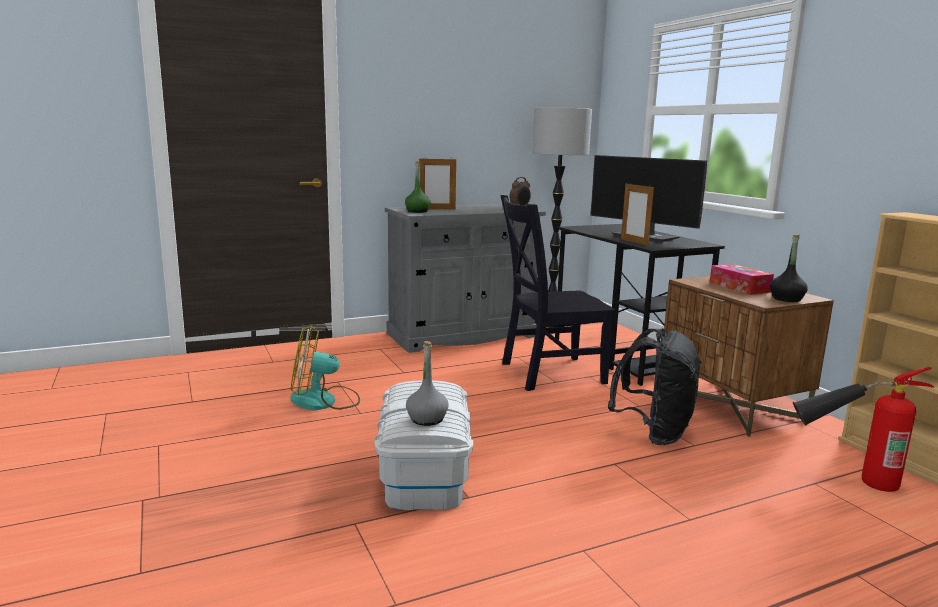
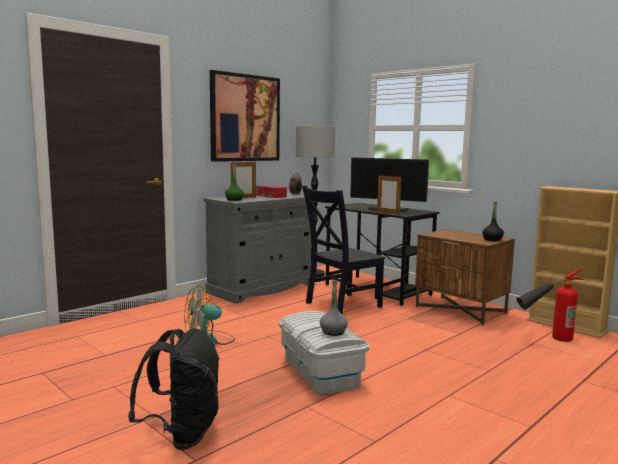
camera: 20 degrees left, 5 degrees down
(454, 97) = (245, 118): none -> picture
(654, 433) = (432, 330): black backpack -> black backpack (182, 434)
(739, 287) = (461, 236): tissue box -> tissue box (271, 196)

